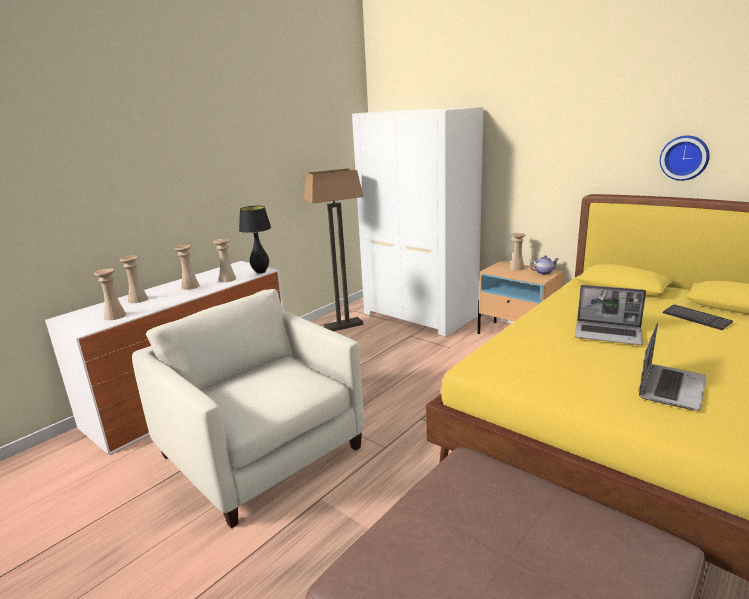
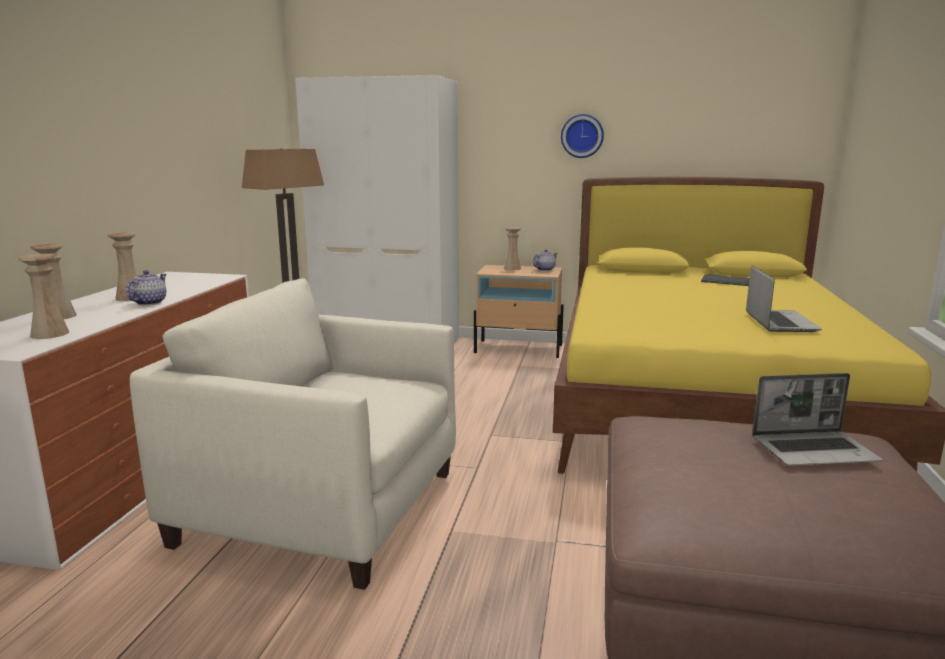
camera: 30 degrees left, 5 degrees down
(192, 293) = (149, 302): none -> teapot
(227, 279) = (181, 287): beige vase -> none
(261, 272) = (223, 278): black table lamp -> none
(608, 334) = (682, 297): laptop -> laptop (814, 450)
(684, 157) = (677, 137): wall clock -> wall clock (582, 136)

